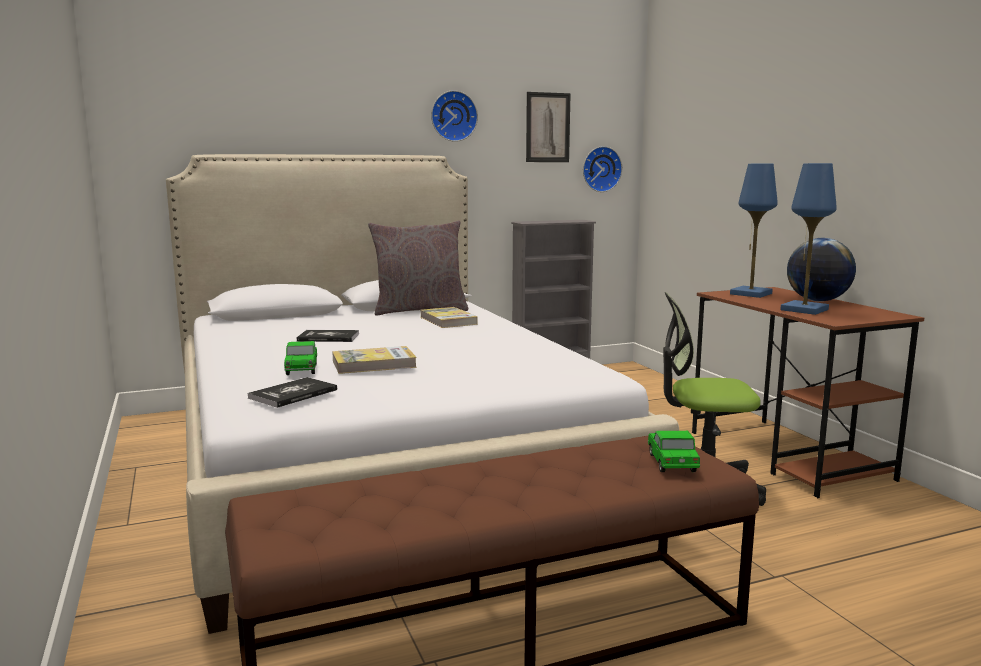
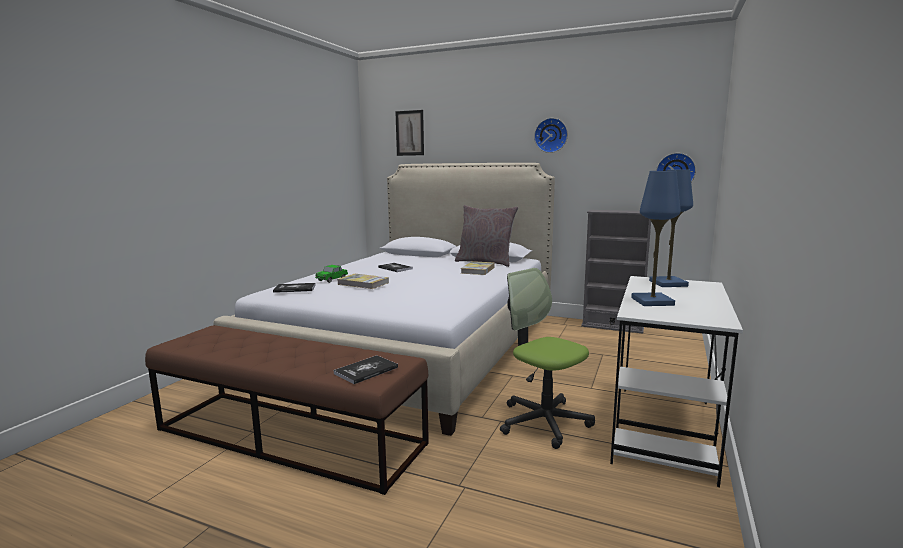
camera: 45 degrees right, 0 degrees up
(547, 127) = (626, 140): picture -> picture (410, 133)
(672, 463) = (366, 370): toy car -> book
(788, 455) = (663, 430): brown desk -> white desk
(817, 301) = (702, 298): globe -> none

